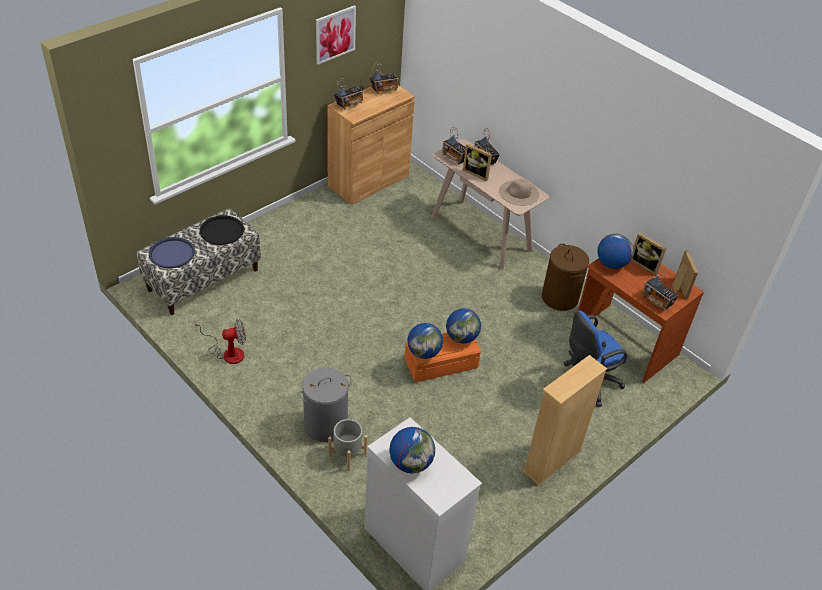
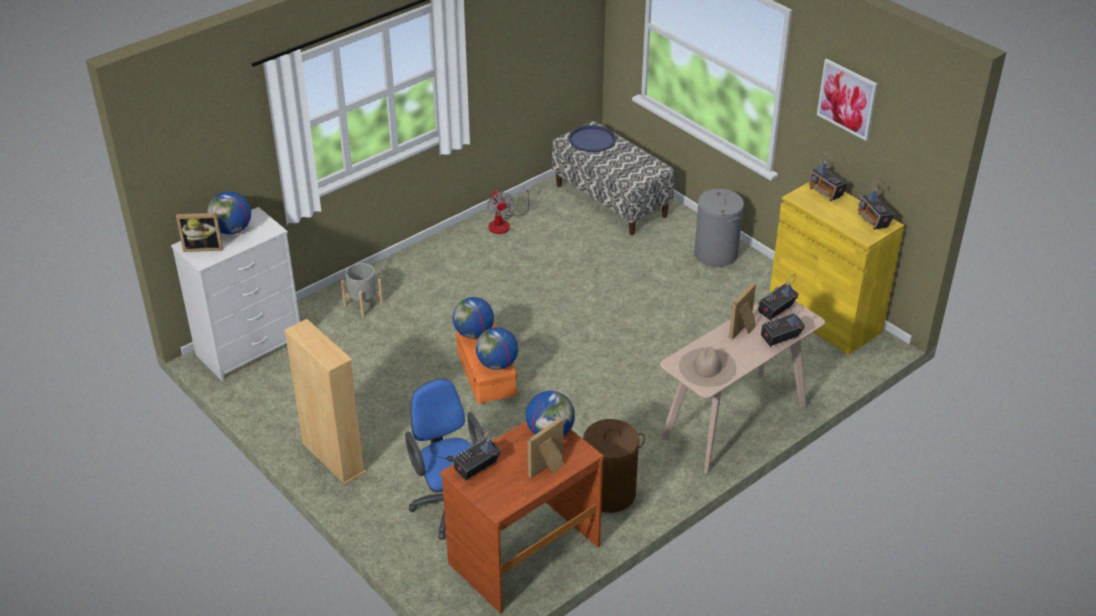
camera: 95 degrees right, 5 degrees down
(222, 231) = (632, 166): black tray -> none
(326, 425) = (403, 289): grey laundry basket -> grey laundry basket (716, 254)
(368, 180) = (824, 317): brown cabinet -> yellow cabinet
(678, 287) = (503, 495): picture frame -> picture frame (203, 247)

